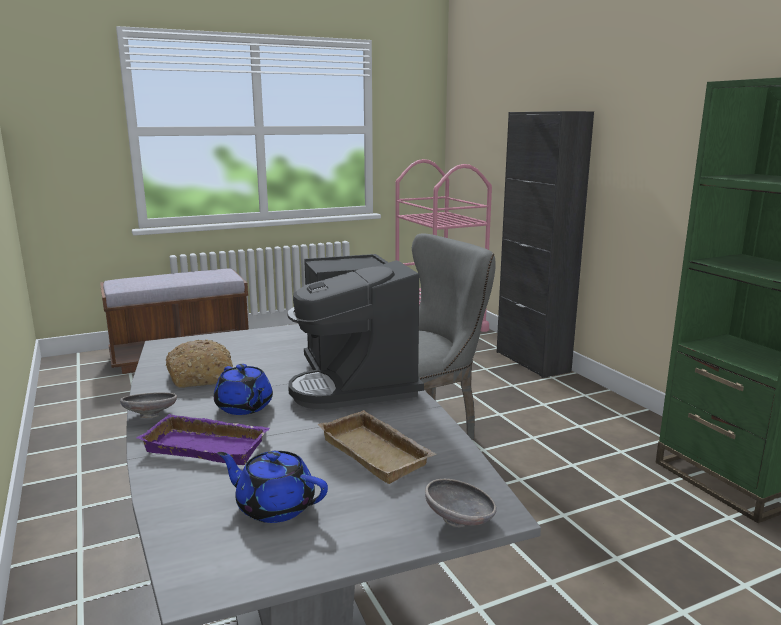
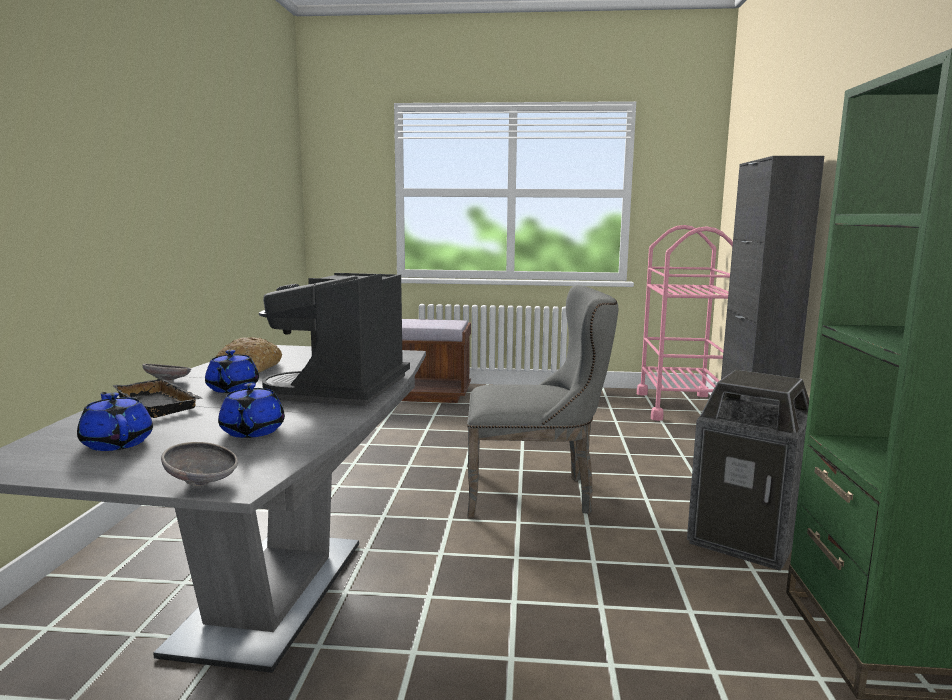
camera: 30 degrees right, 5 degrees down
(209, 445) = (161, 404): purple tray -> black tray
(378, 452) = (252, 432): beige tray -> blue teapot
(594, 429) = (745, 539): none -> trash can

